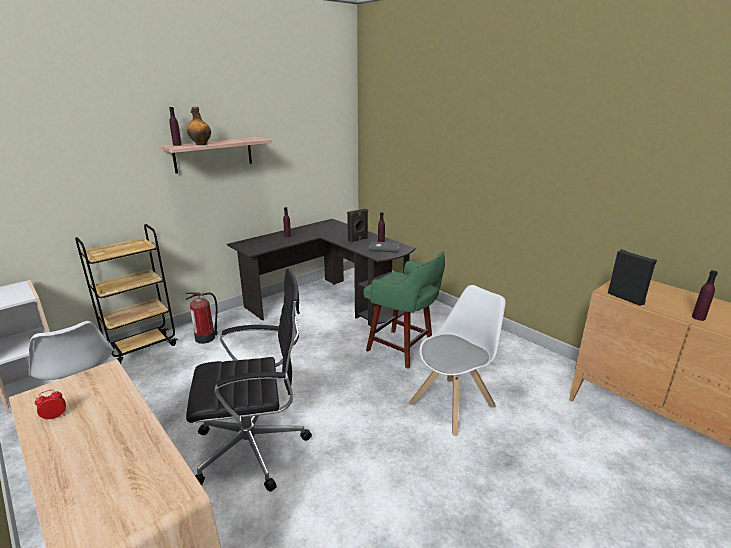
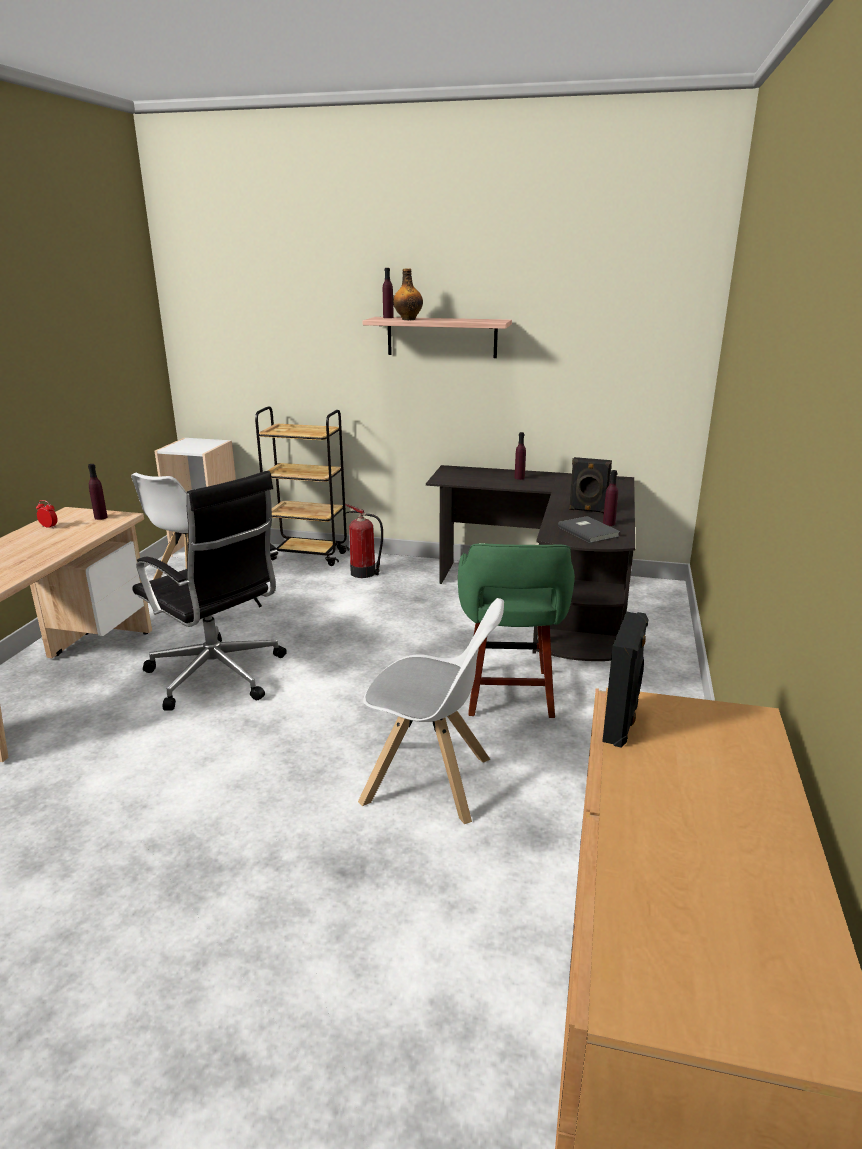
camera: 55 degrees right, 0 degrees up
(698, 317) = (642, 820): purple bottle -> purple bottle (101, 517)

